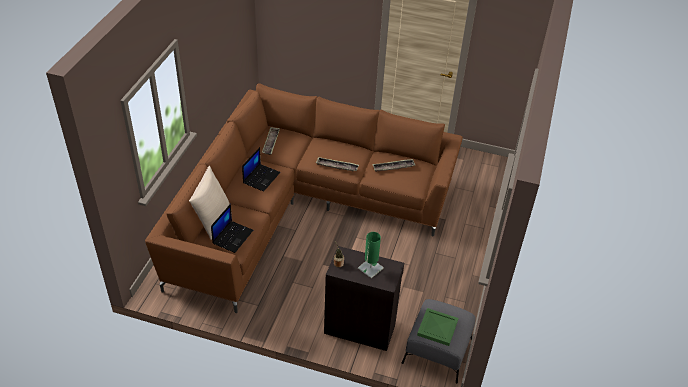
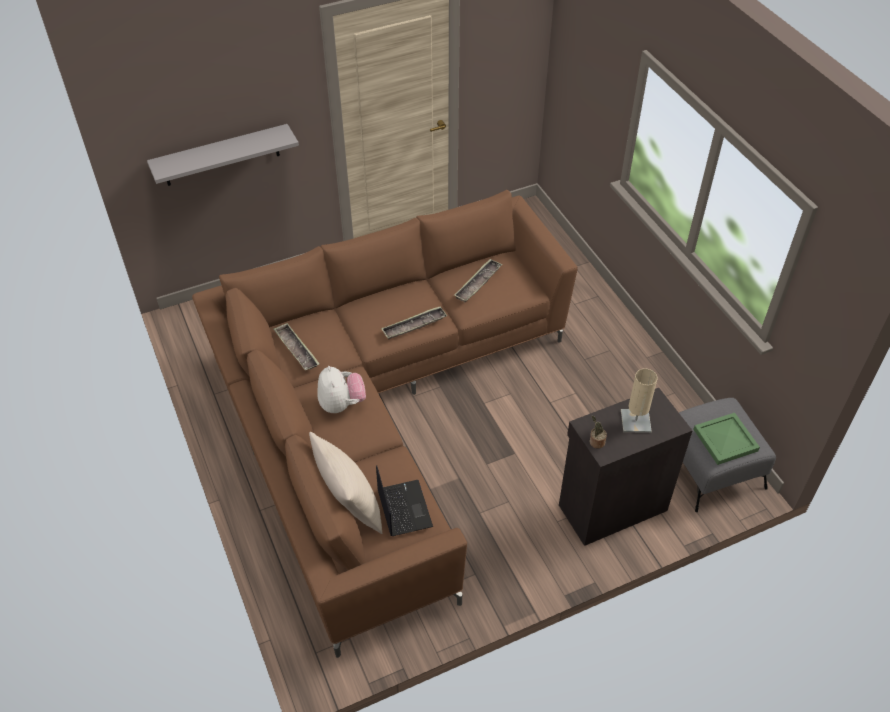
camera: 40 degrees left, 5 degrees up
(261, 177) = (341, 404): laptop -> plush toy
(311, 28) = (221, 155): none -> grey shelf
(370, 268) = (635, 421): green table lamp -> beige table lamp

